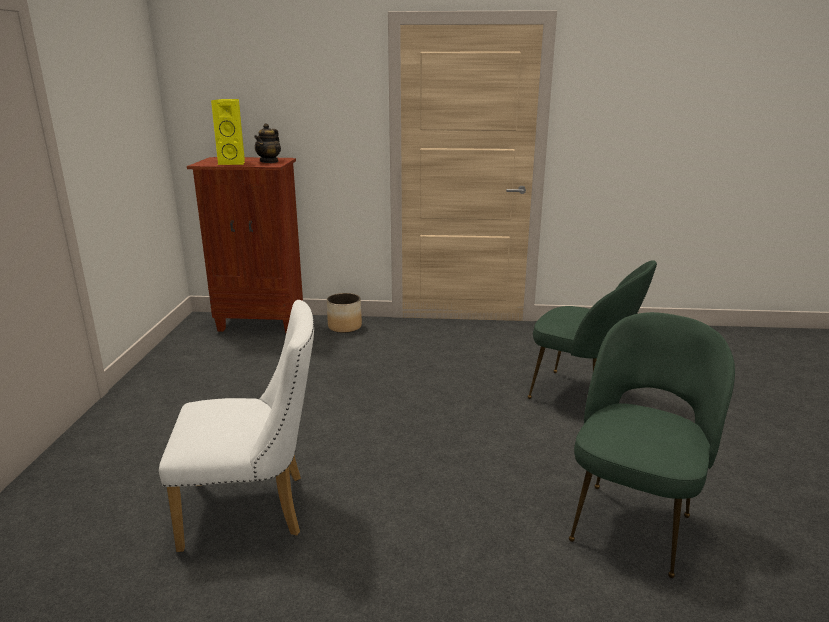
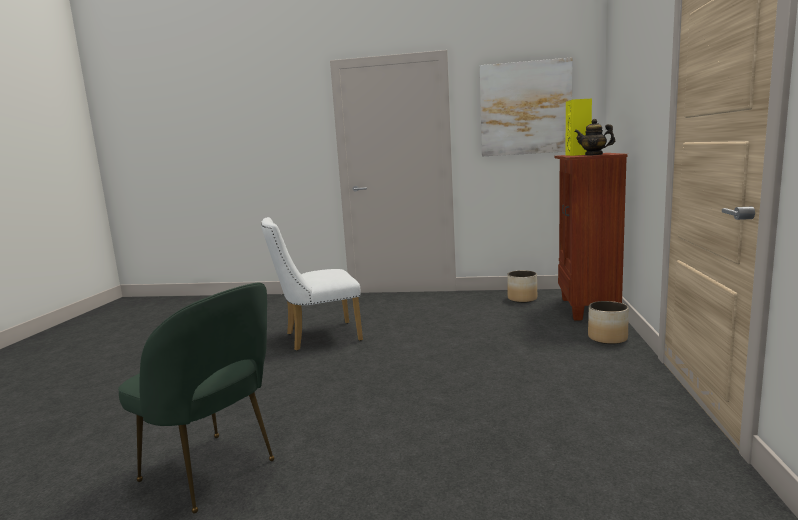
camera: 95 degrees right, 10 degrees down
(115, 103) = (525, 108): none -> picture
(195, 351) = (522, 299): none -> planter
(255, 510) = (317, 337): white chair -> white chair turned 75 degrees clockwise
(581, 396) = (464, 479): green chair -> none

